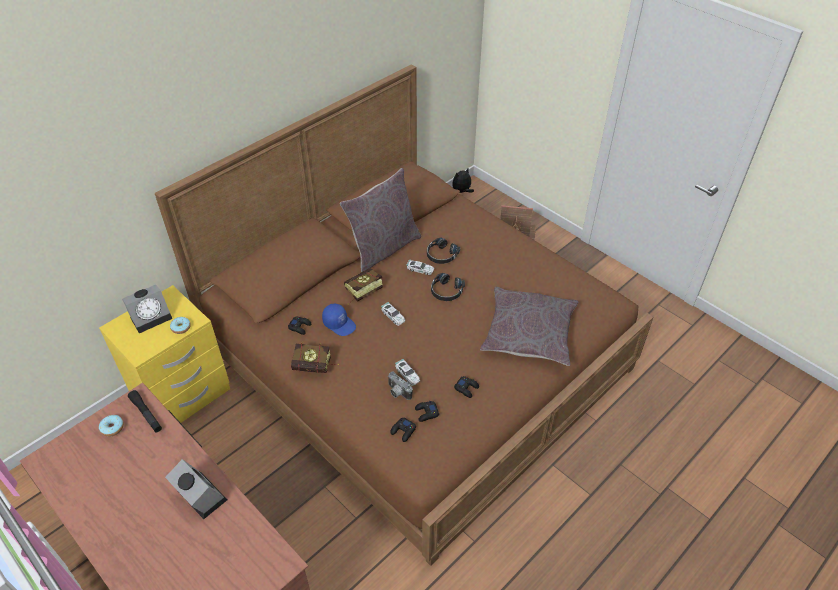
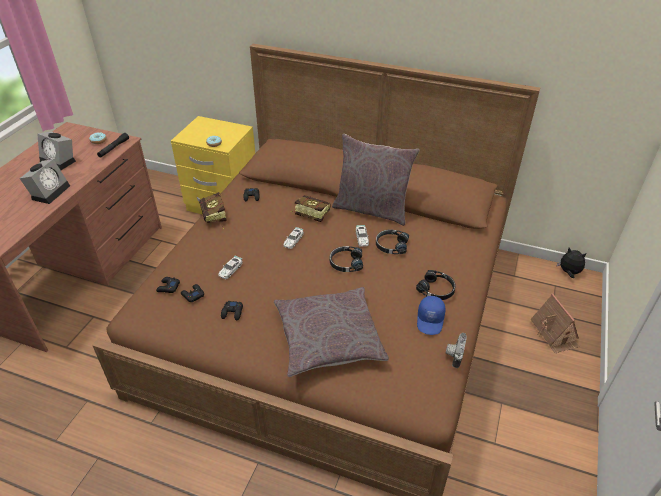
camera: 65 degrees right, 5 degrees down
(152, 317) = (217, 130): alarm clock -> alarm clock (60, 161)
(339, 324) = (266, 214): blue cap -> blue cap (430, 320)
(397, 393) = (208, 270): camera -> camera (454, 354)
(509, 250) = (436, 289): none -> black headphones

